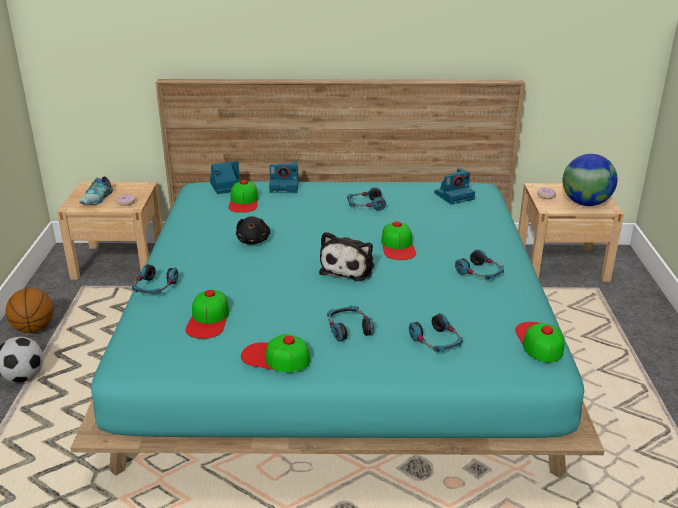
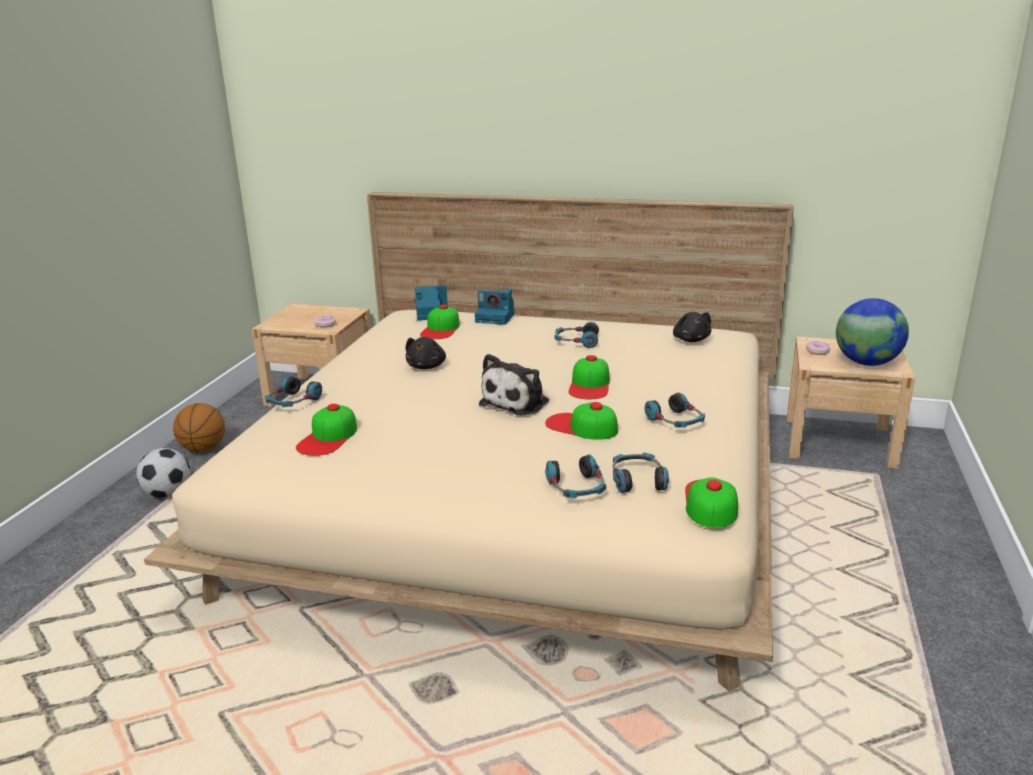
camera: 15 degrees right, 5 degrees down
(98, 198) = (300, 319): shoe -> none
(275, 357) = (376, 483): cap -> cap (581, 426)
(339, 343) = (519, 500): turquoise bed -> beige bed
(348, 328) = (479, 463): headphones -> headphones (638, 480)
(454, 196) = (691, 340): camera -> black plush toy

